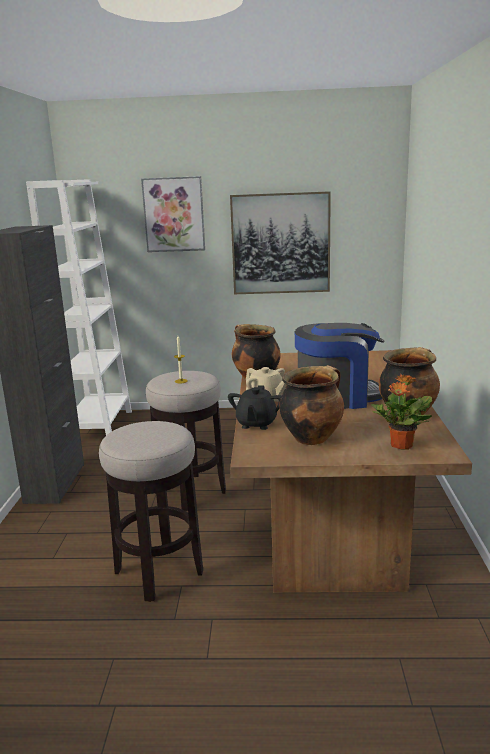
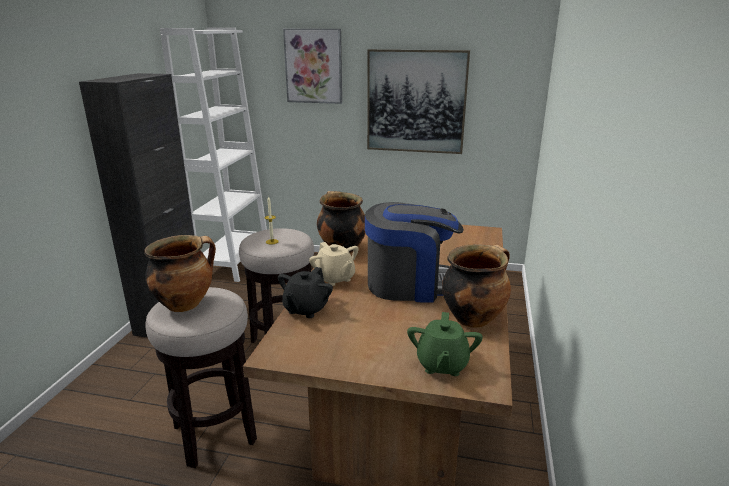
camera: 10 degrees right, 5 degrees up
(312, 438) = (351, 337): cooking pot -> cooking pot (185, 303)
(401, 446) = (442, 364): potted plant -> green teapot

